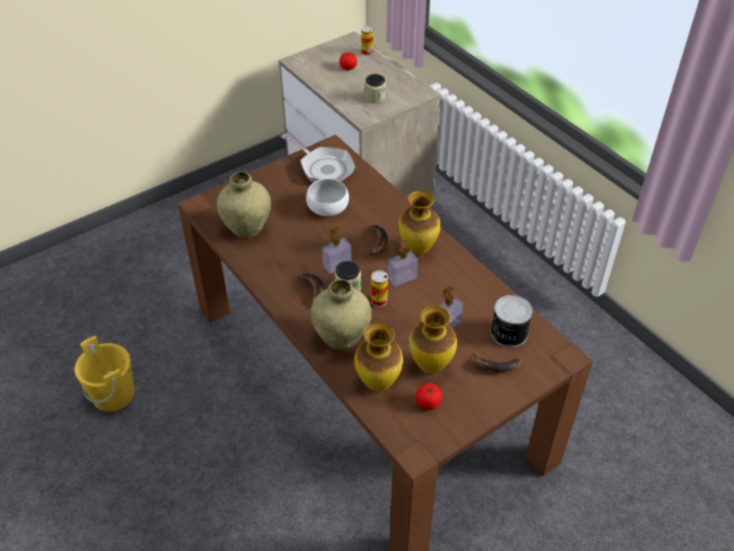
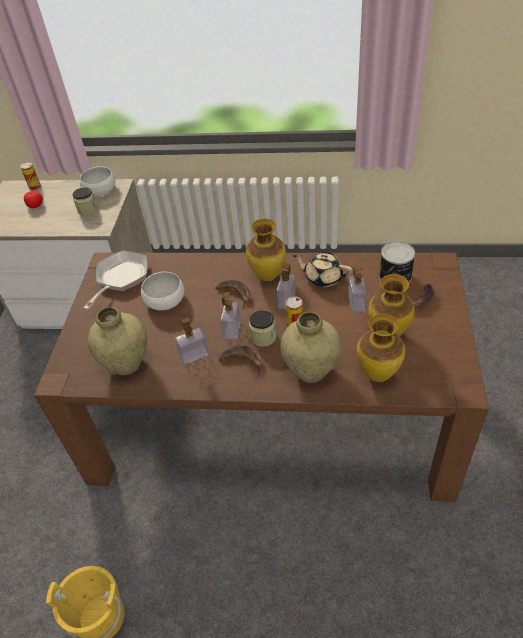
camera: 45 degrees left, 0 degrees up
(290, 260) = (194, 355): none -> soap dispenser
(323, 167) = (120, 278): frying pan -> frying pan turned 60 degrees counterclockwise
(405, 87) = (100, 190): none -> white bowl
(428, 403) = (422, 356): tomato -> none
(454, 285) = (323, 278): none -> beige teapot

